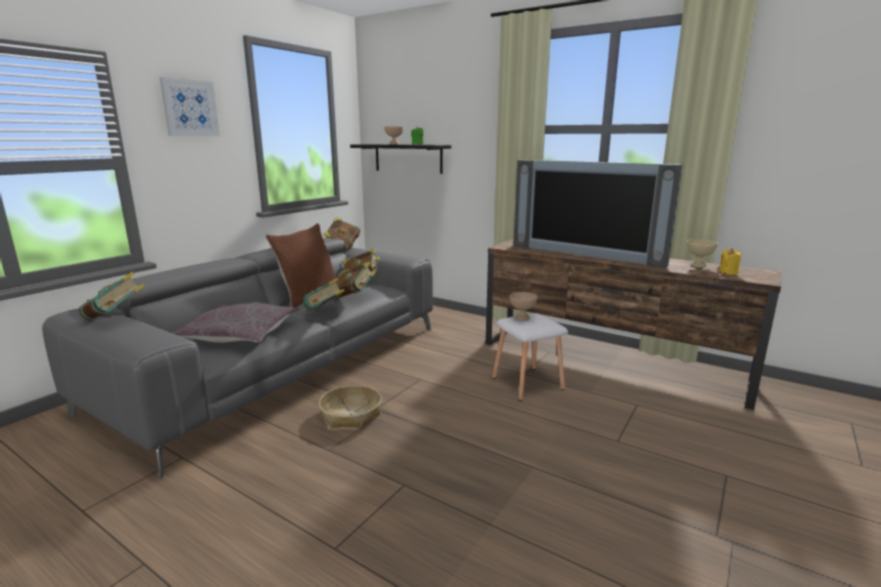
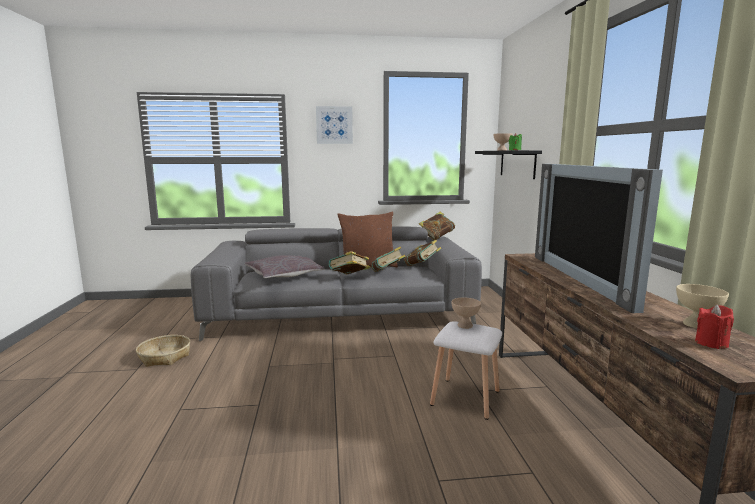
camera: 50 degrees right, 5 degrees down
(116, 319) = (231, 248): book -> none
(351, 414) = (315, 355): basket -> basket (165, 357)
(728, 272) = (711, 343): yellow candle -> red candle

